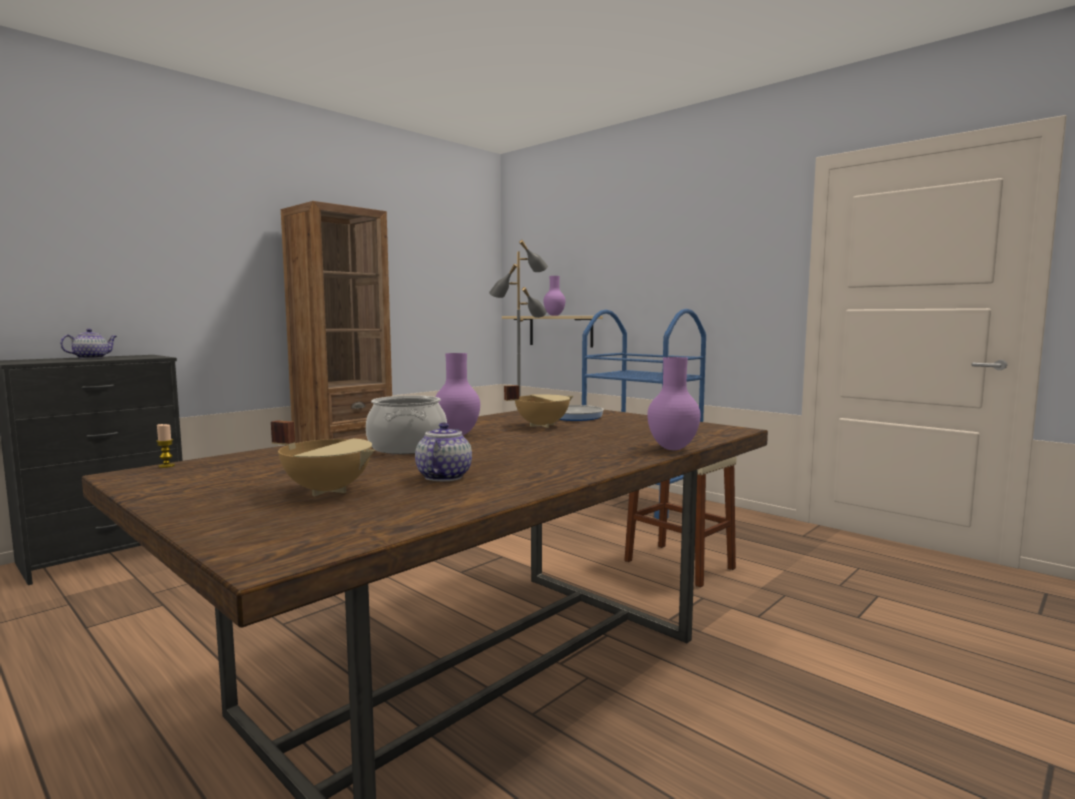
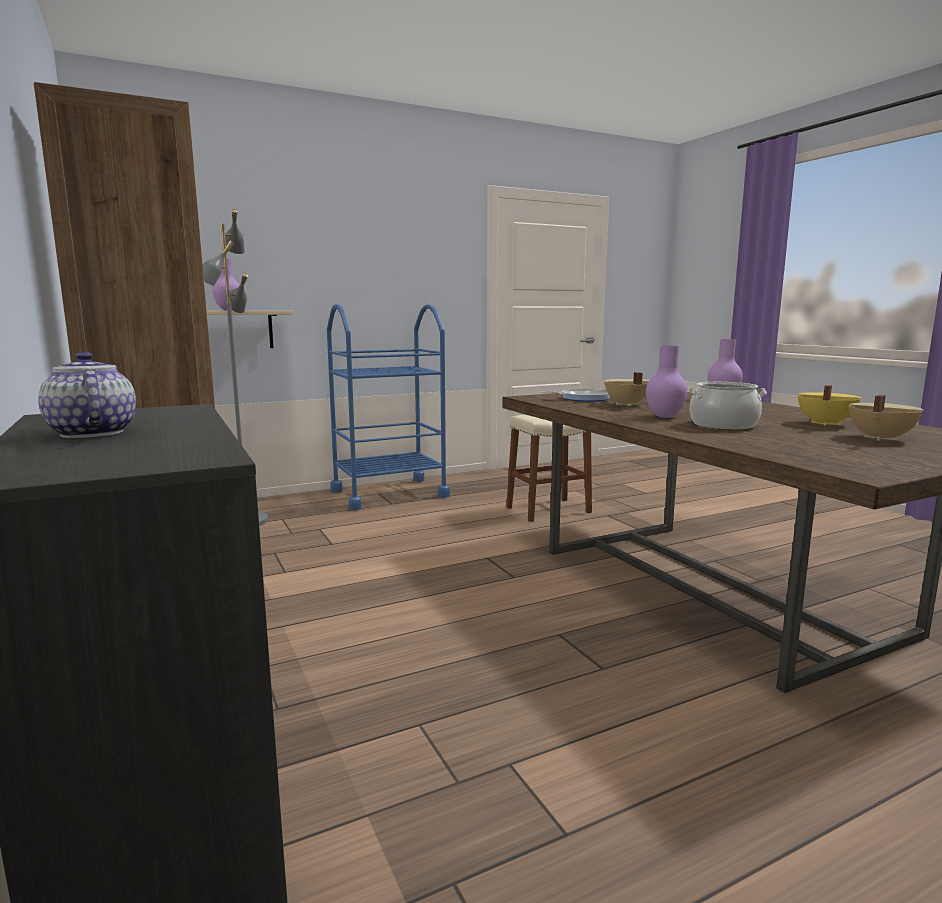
camera: 70 degrees left, 5 degrees up
(166, 466) = (823, 467): candle -> none
(443, 476) = (824, 423): teapot -> yellow cooking pot

